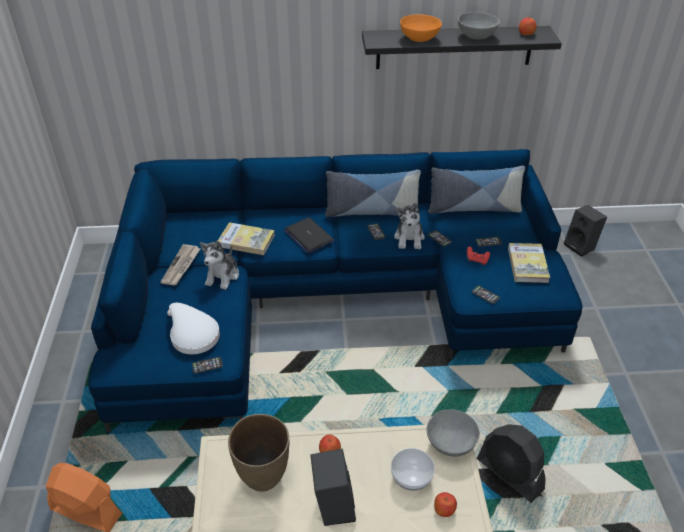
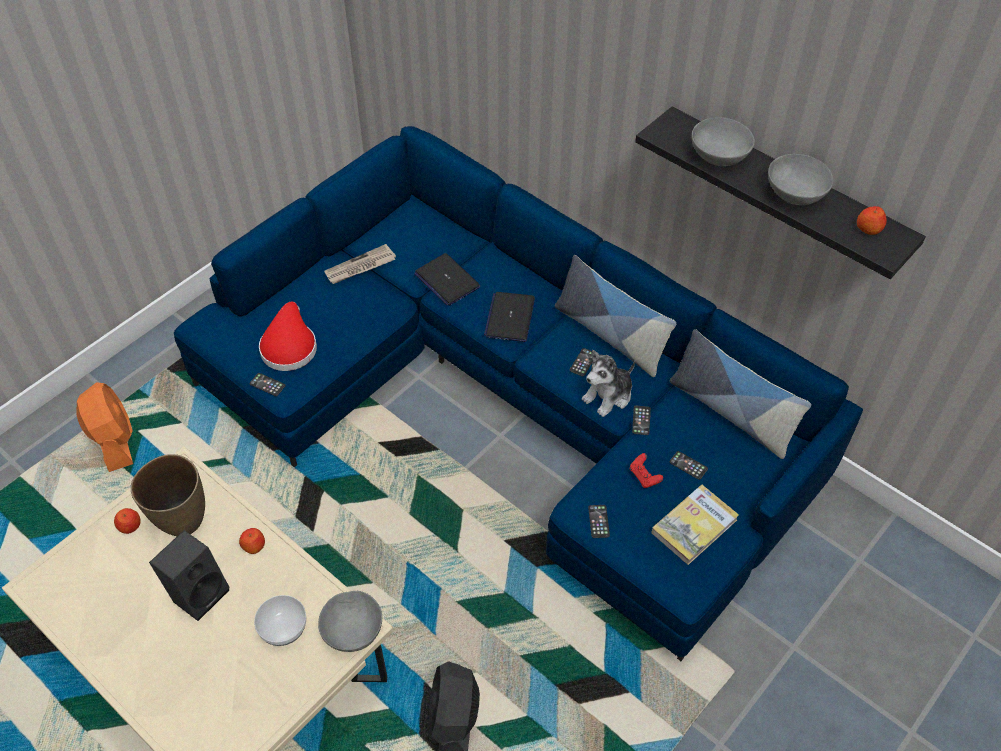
camera: 45 degrees right, 10 degrees up
(192, 335) = (289, 346): white hat -> red hat
(222, 276) = (383, 304): plush toy -> none
(246, 241) = (446, 280): book -> laptop
(419, 38) = (719, 157): orange bowl -> grey bowl
(444, 509) = (272, 679): apple -> apple (130, 526)
(581, 246) = (886, 563): black speaker -> none

